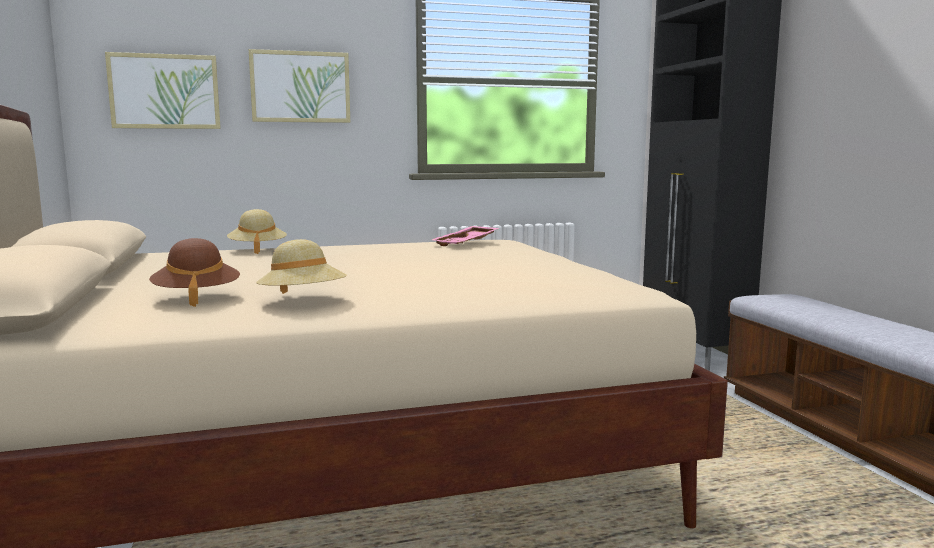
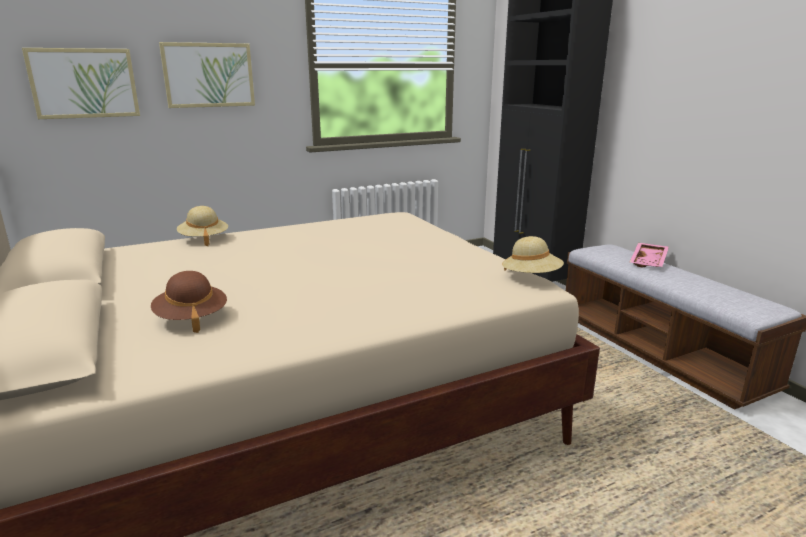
camera: 10 degrees left, 10 degrees up
(303, 300) = (285, 317): beige hat -> beige hat (531, 277)
(466, 243) = (374, 222): pink tray -> pink tray (649, 261)

